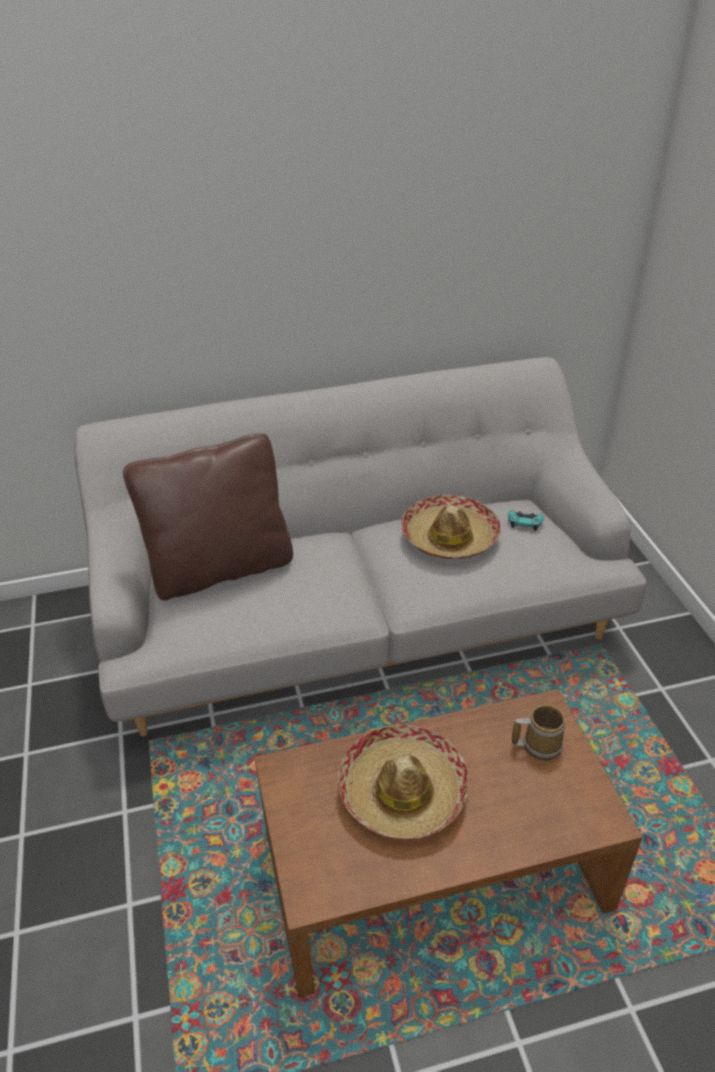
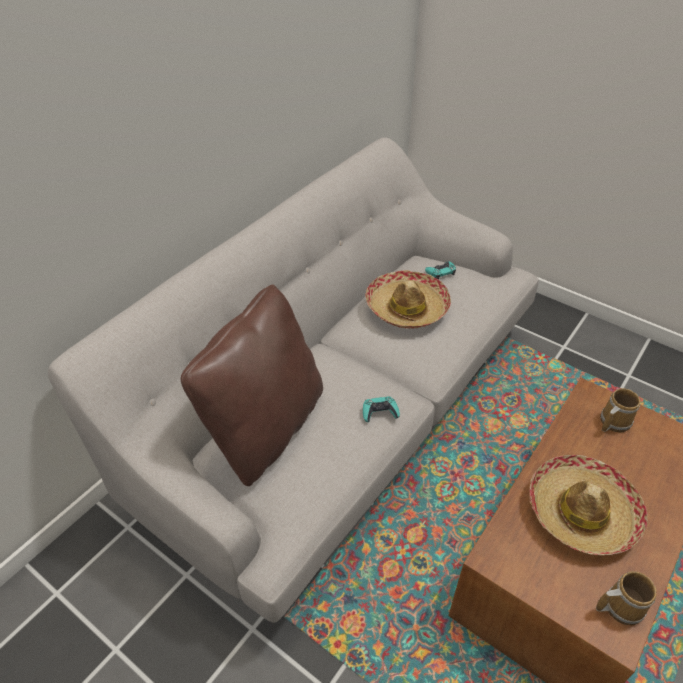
camera: 40 degrees left, 5 degrees up
(321, 606) = (379, 412): none -> turquoise game controller
(341, 879) = (620, 605): none -> mug

